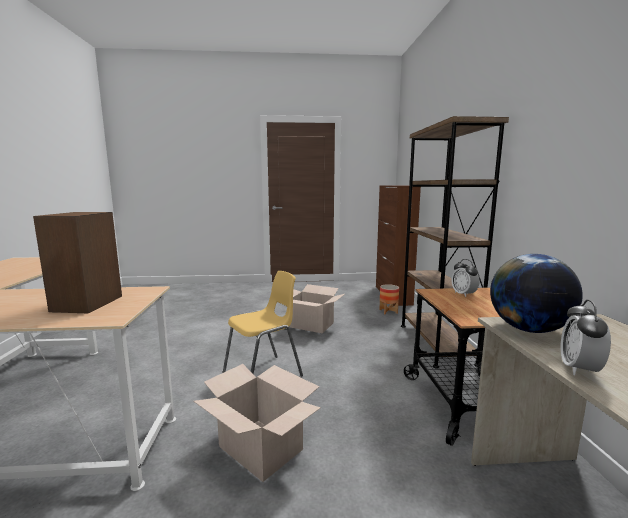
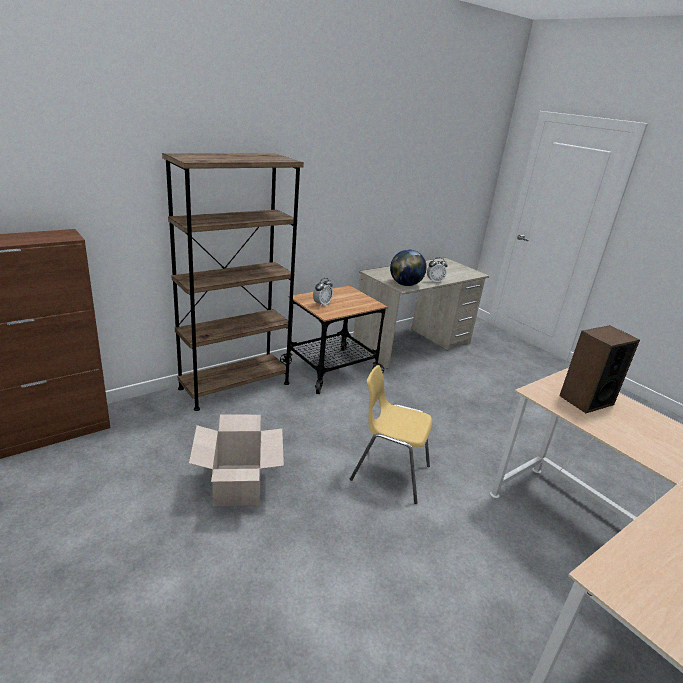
camera: 125 degrees left, 15 degrees up
(260, 448) = (460, 437): cardboard box -> none
(388, 311) = (141, 427): planter -> none

